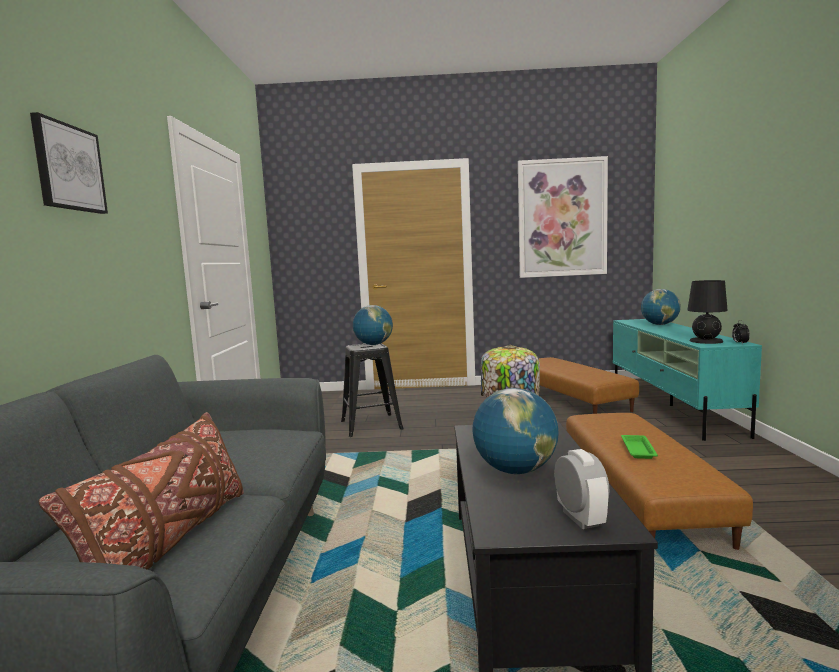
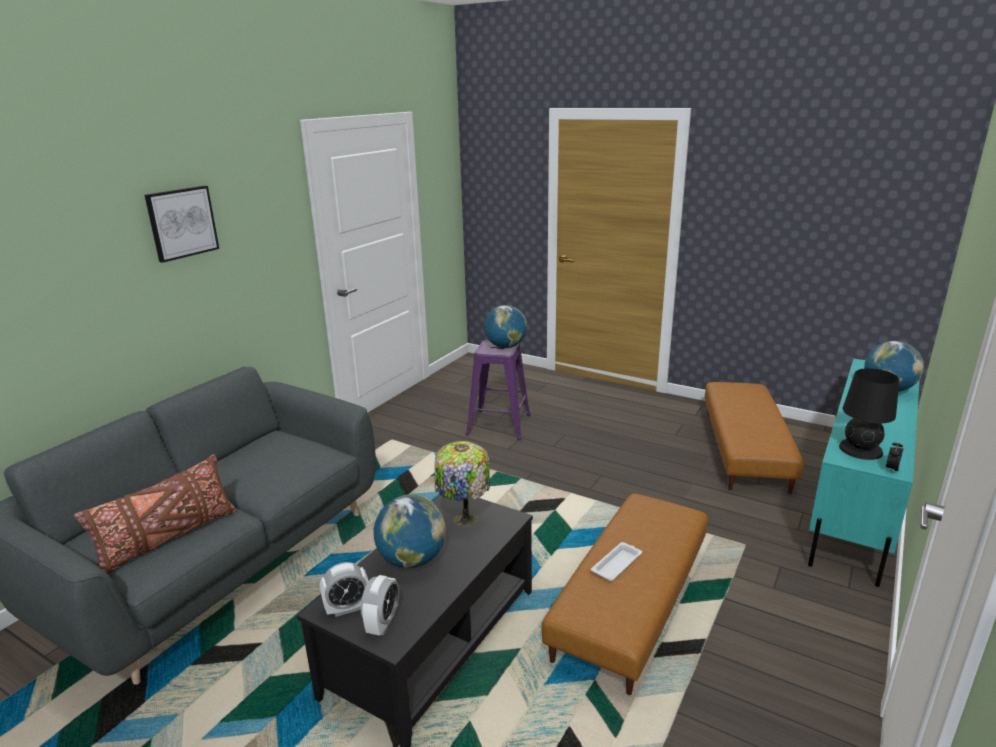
camera: 30 degrees right, 15 degrees up
(371, 424) = (500, 424): black stool -> purple stool
(521, 521) = (347, 608): none -> alarm clock
(562, 218) = (811, 203): picture -> none
(638, 449) = (617, 564): green tray -> white tray

